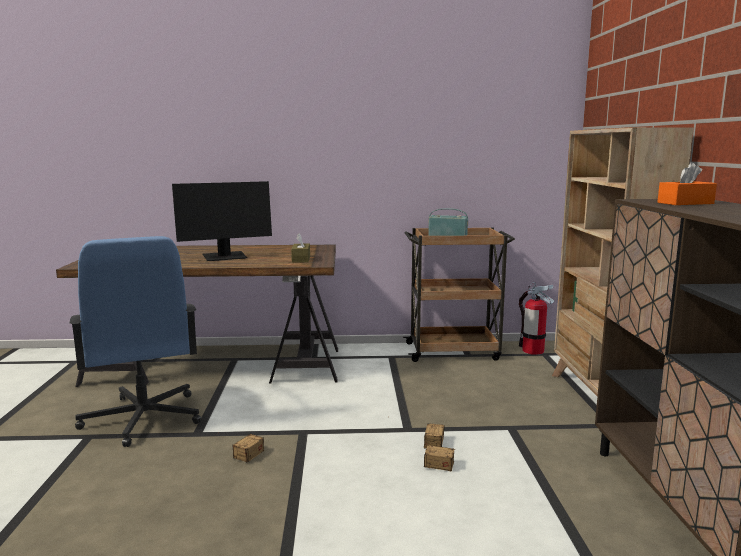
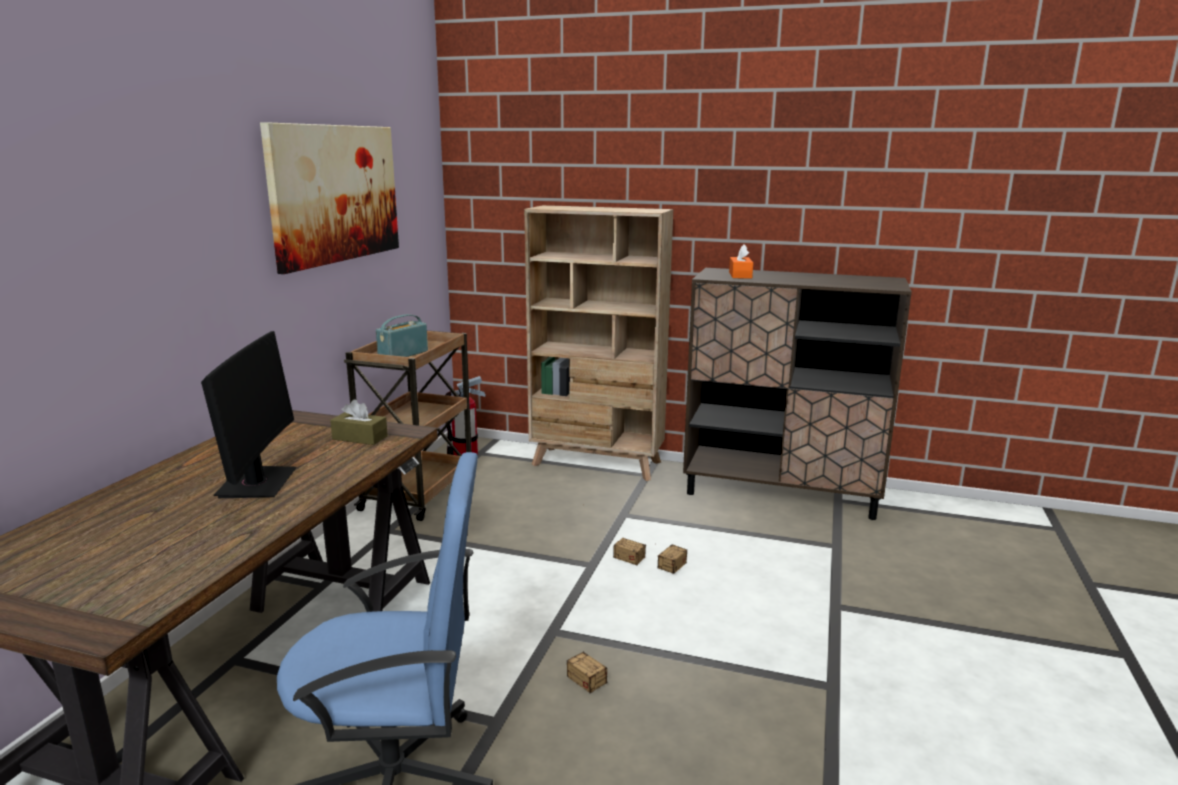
camera: 70 degrees left, 5 degrees up
(423, 116) = (335, 193): none -> picture

